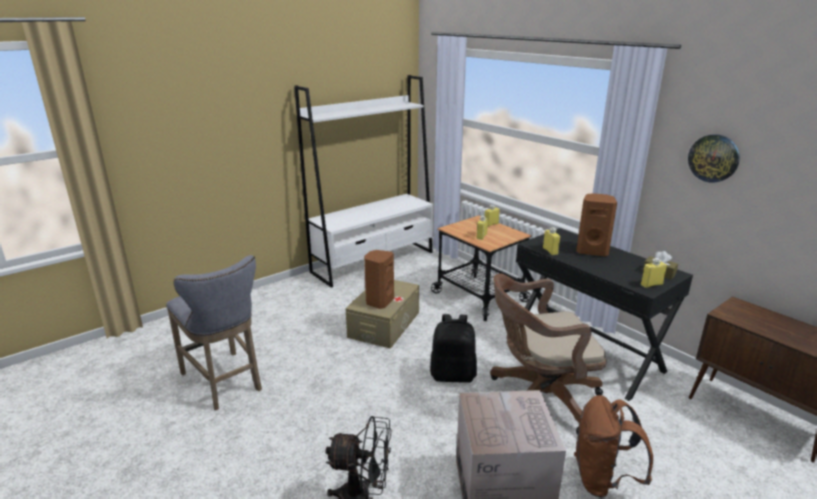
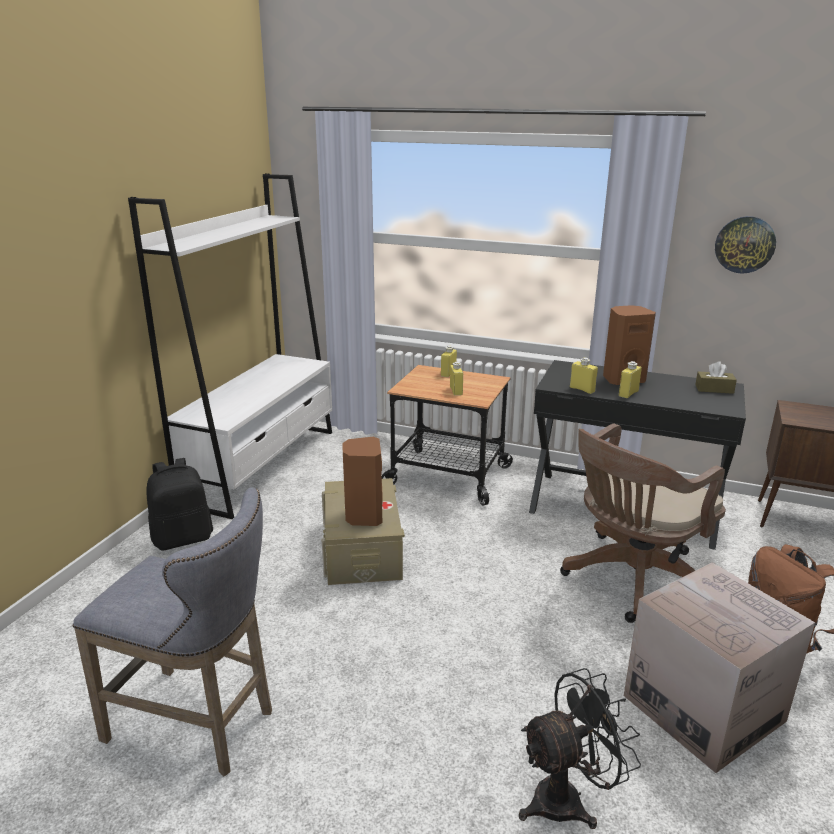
camera: 30 degrees left, 0 degrees up
(453, 375) = (514, 587): black backpack -> black backpack (183, 538)
(651, 284) = (725, 403): yellow bottle -> yellow bottle (628, 393)

